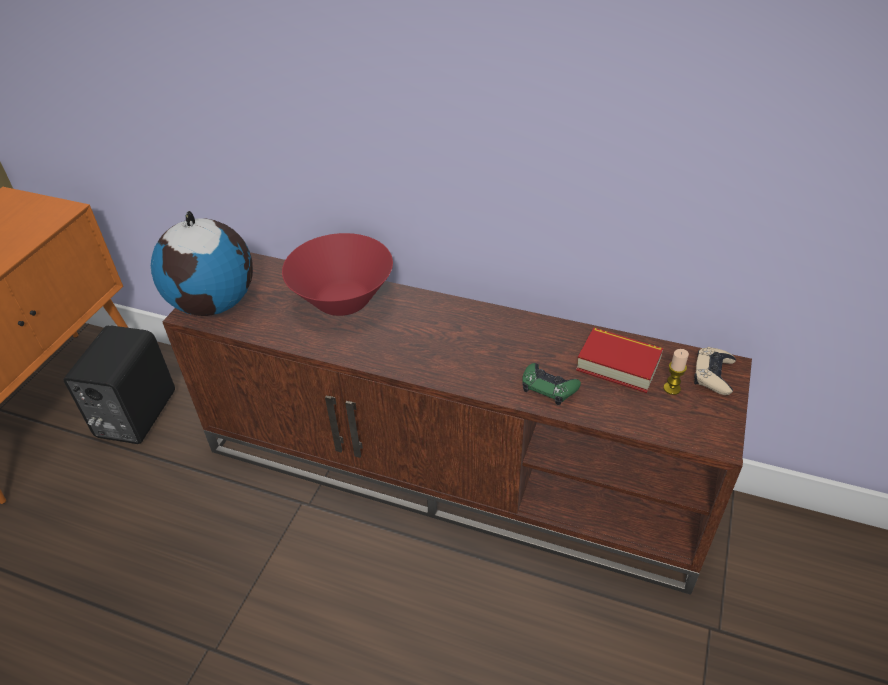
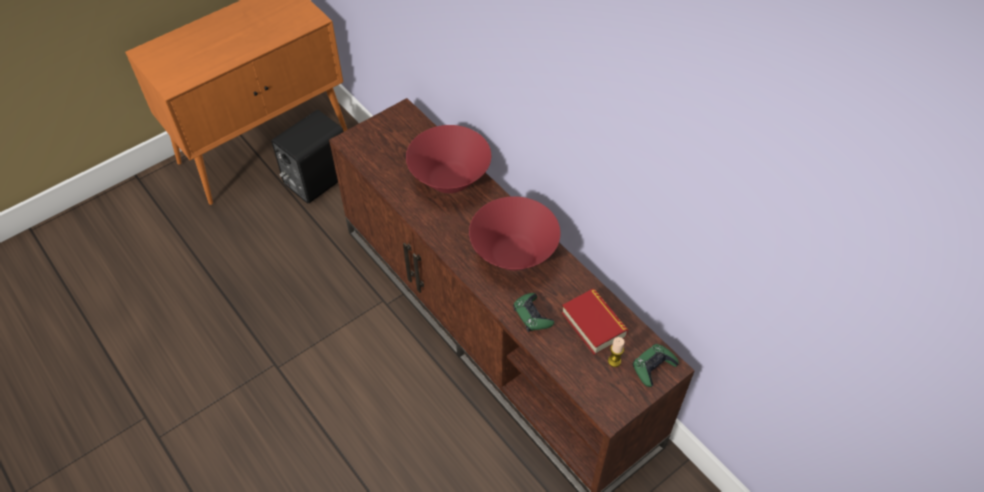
camera: 30 degrees right, 10 degrees up
(215, 303) = (368, 141): globe -> none
(475, 339) = (513, 254): none -> red bowl
(713, 375) = (653, 367): beige game controller -> green game controller

